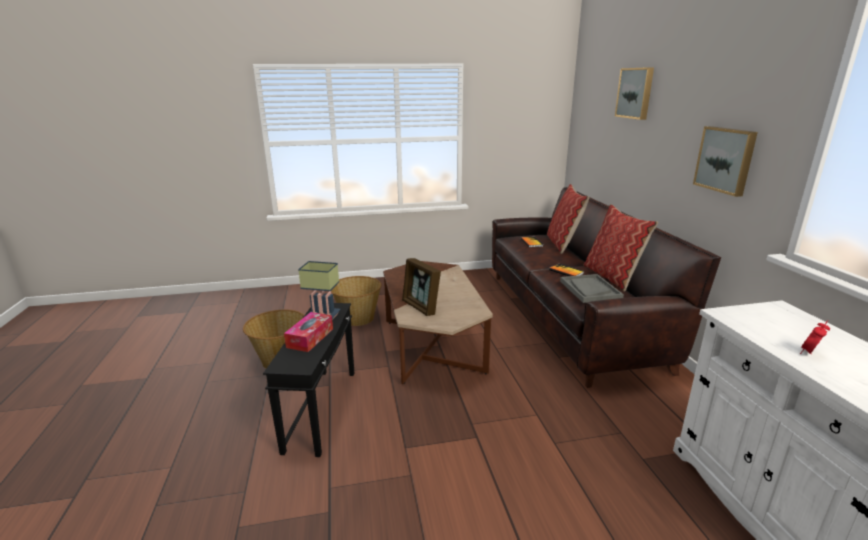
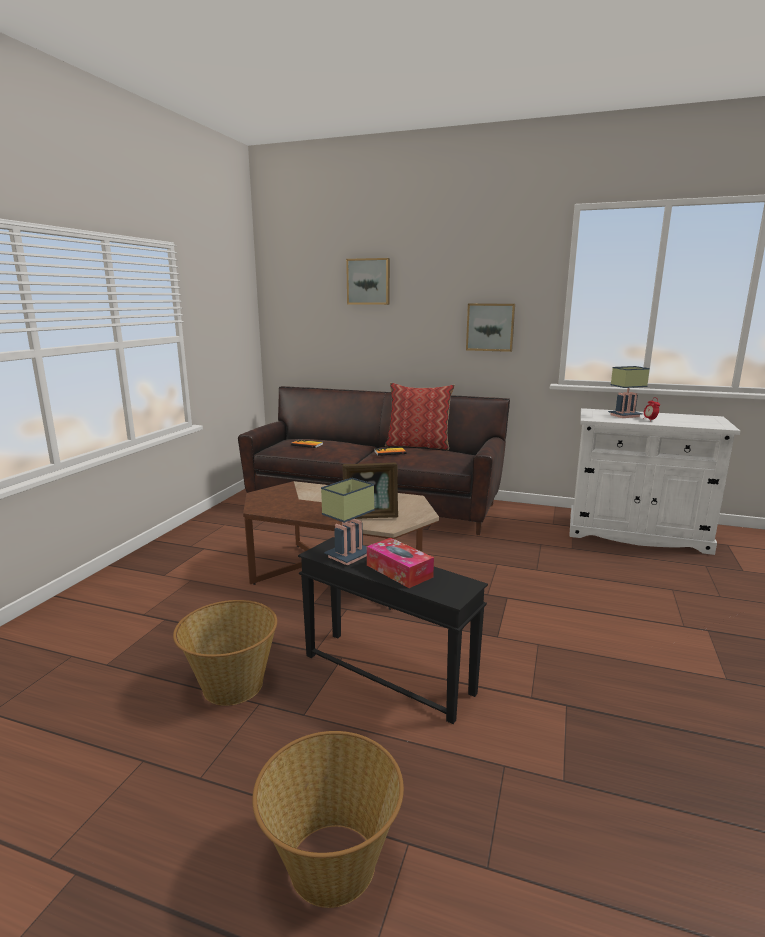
camera: 60 degrees left, 5 degrees down
(357, 318) = (208, 601): basket -> basket (331, 865)
(563, 244) = (329, 438): pillow -> none
(590, 290) = (434, 456): grey tray -> none
(799, 332) = (624, 415): none -> table lamp

